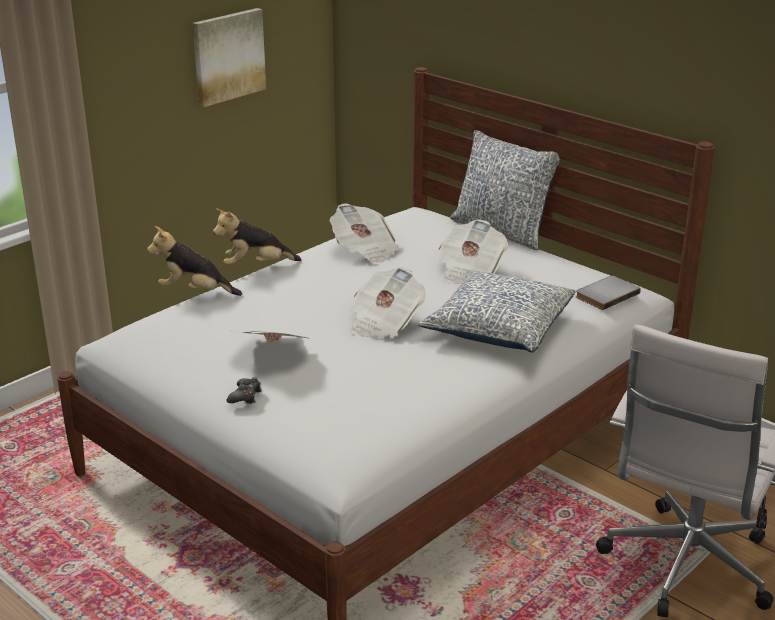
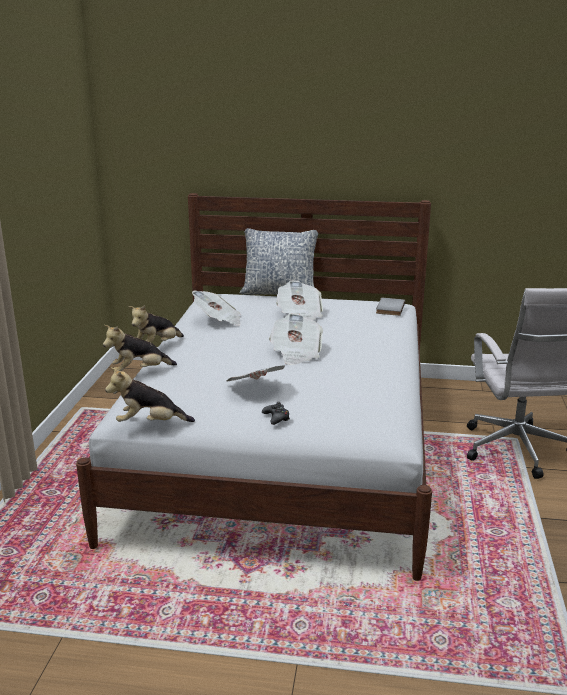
camera: 35 degrees left, 5 degrees down
(127, 356) = (150, 423): none -> plush toy
(228, 56) = (56, 202): picture -> none
(498, 327) = (362, 338): pillow -> none

